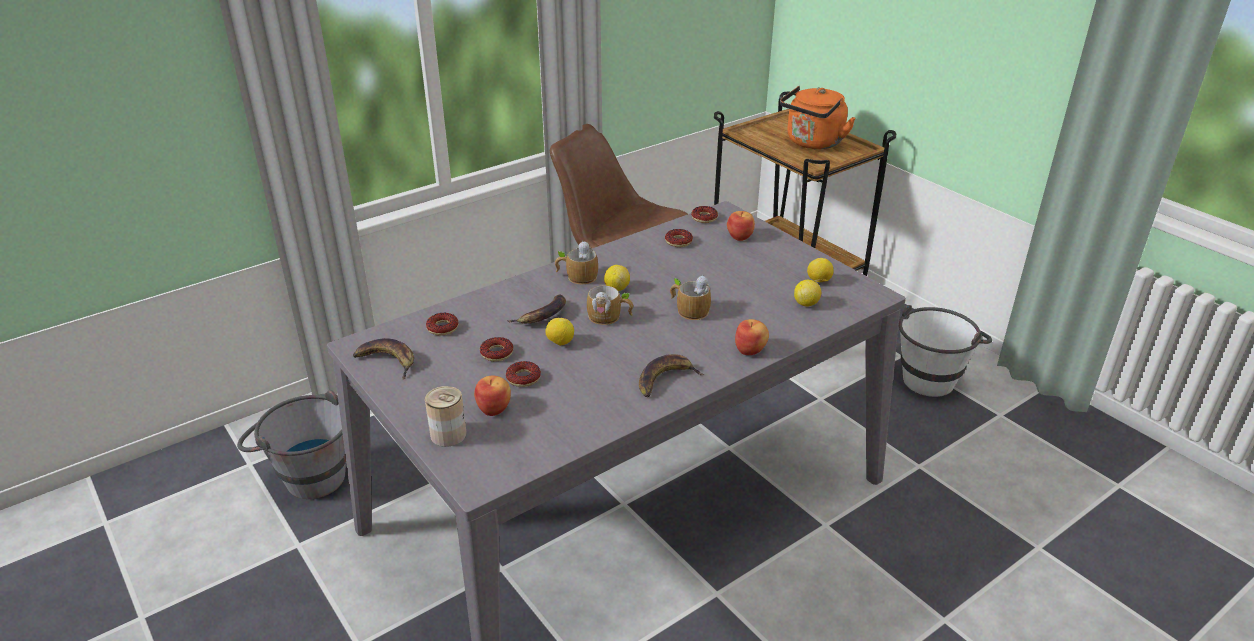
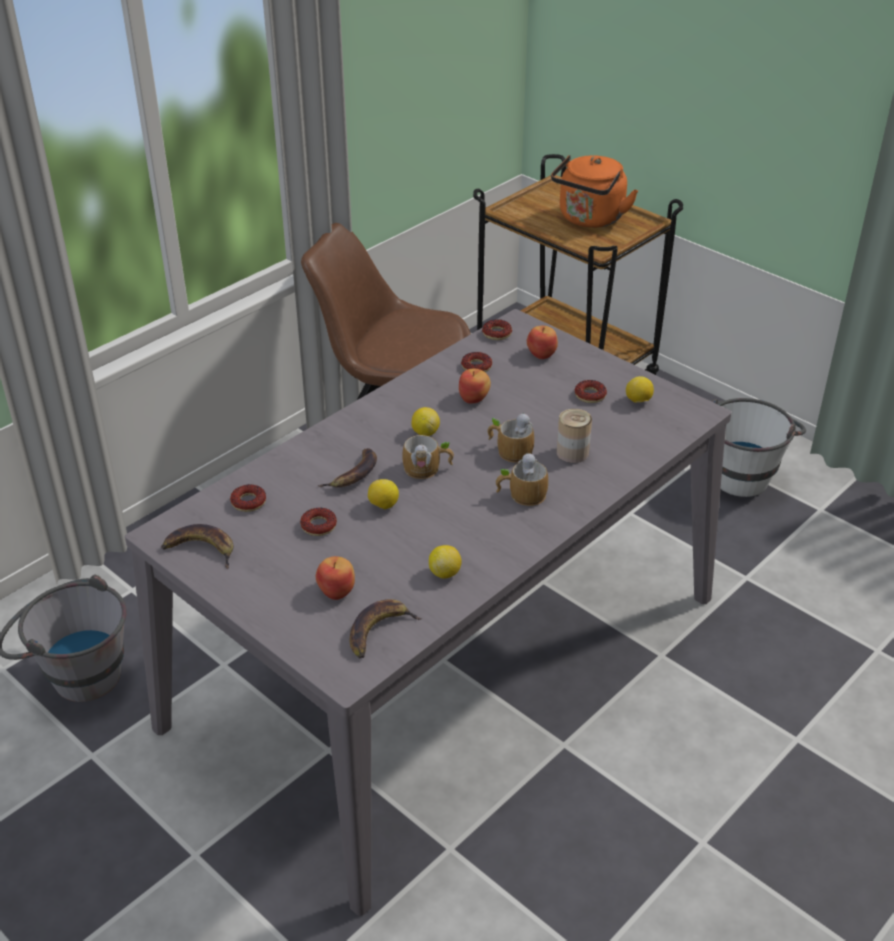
camera: 10 degrees left, 5 degrees up
(448, 434) = (298, 626): can -> can (572, 453)
(523, 378) = (357, 552): donut -> donut (590, 395)
(576, 276) = (377, 422): mug -> mug (521, 494)
(665, 379) = (507, 536): banana -> banana (379, 631)
(750, 349) = (586, 491): apple -> apple (474, 398)
(806, 303) = (631, 430): lemon -> lemon (445, 573)

